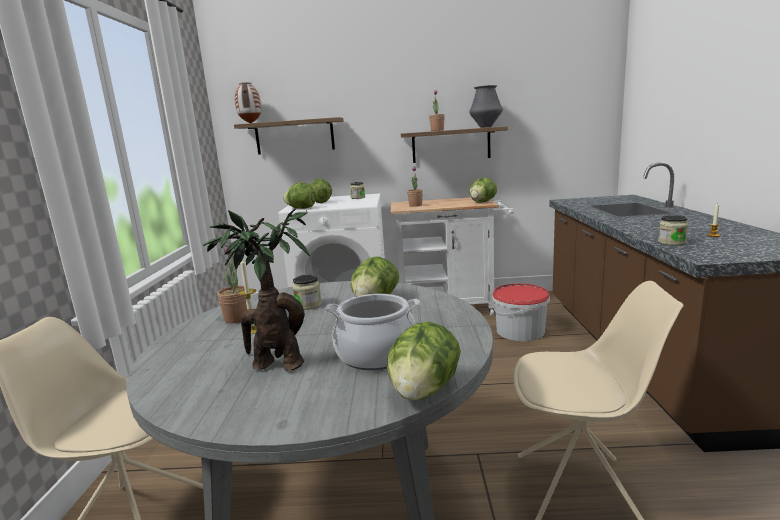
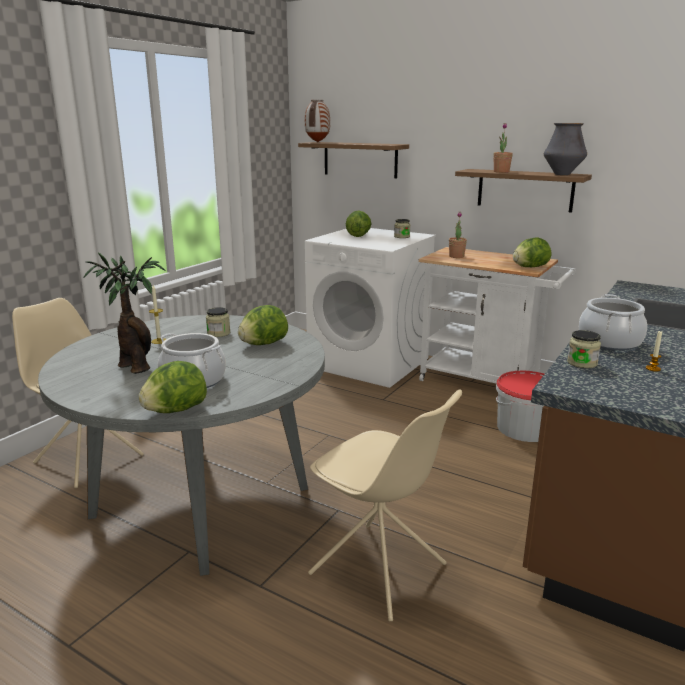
camera: 30 degrees right, 5 degrees up
(237, 318) = (164, 330): potted plant -> none
(301, 208) = (328, 240): lettuce -> none
(647, 228) = (609, 342): none -> cooking pot

